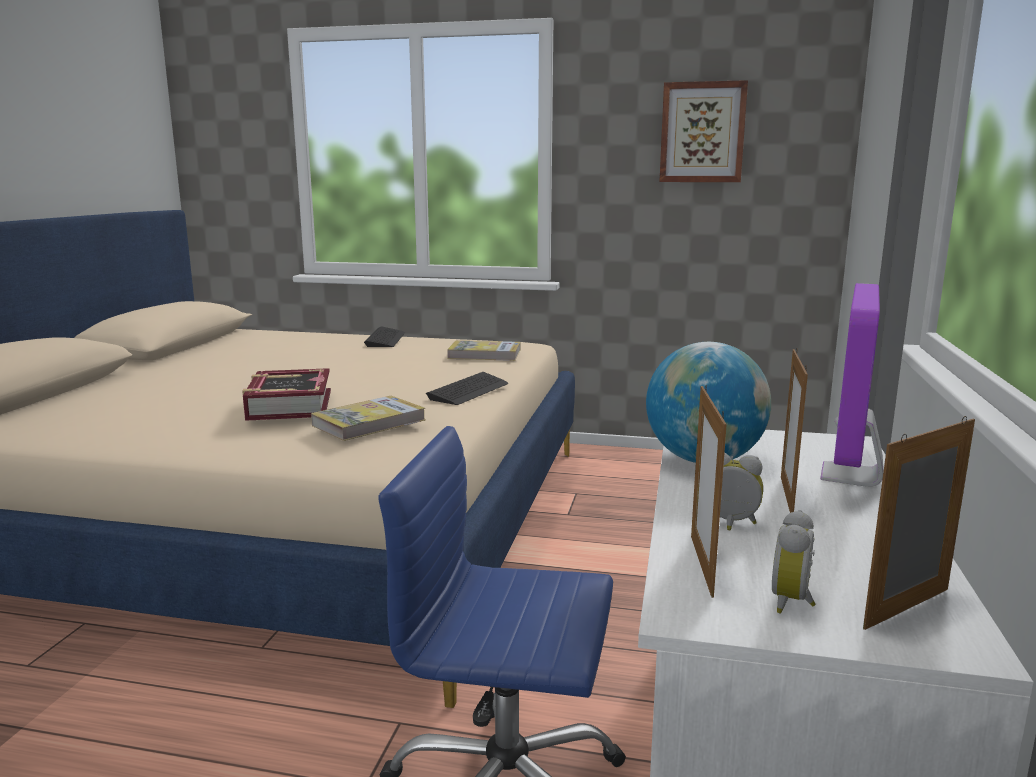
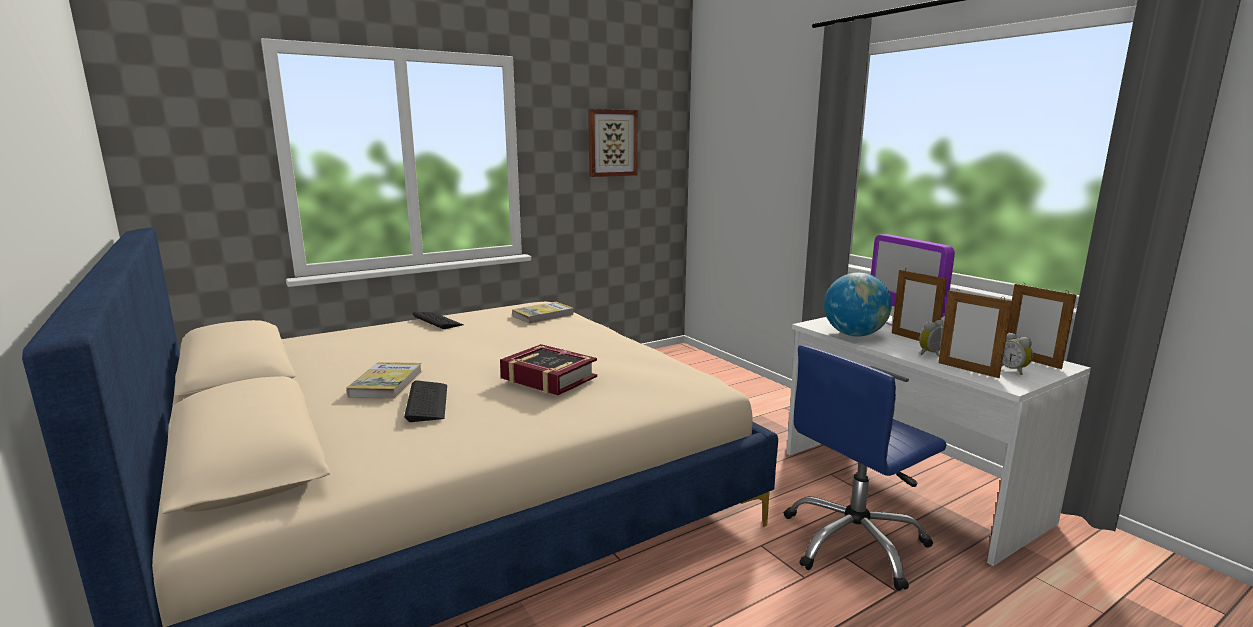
camera: 45 degrees left, 0 degrees up
(369, 422) = (633, 371): book -> book (386, 384)
(469, 391) = (611, 339): keyboard -> keyboard (427, 402)
(907, 608) = (1031, 361): picture frame -> picture frame turned 45 degrees counterclockwise

